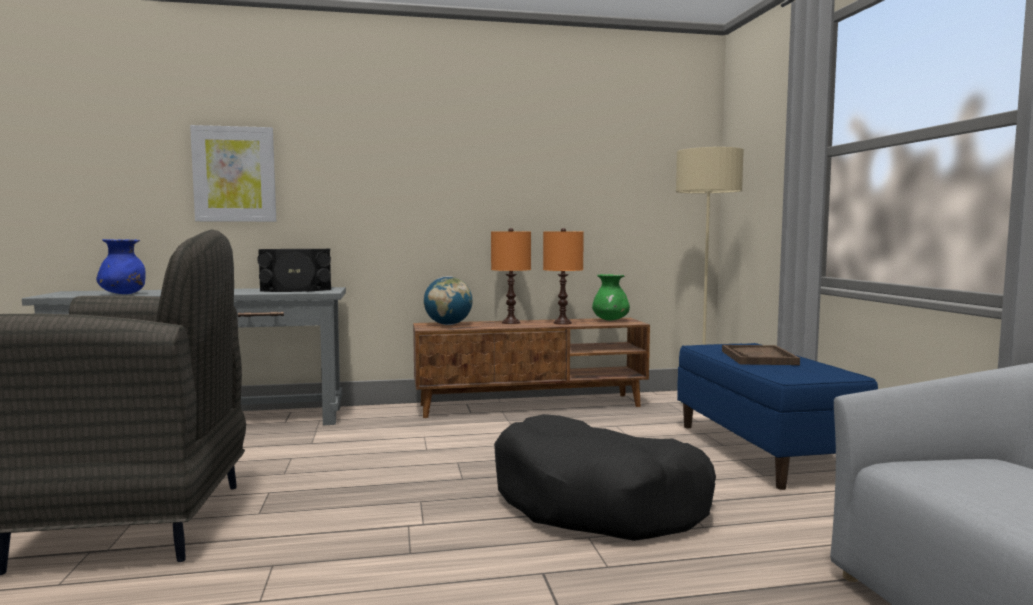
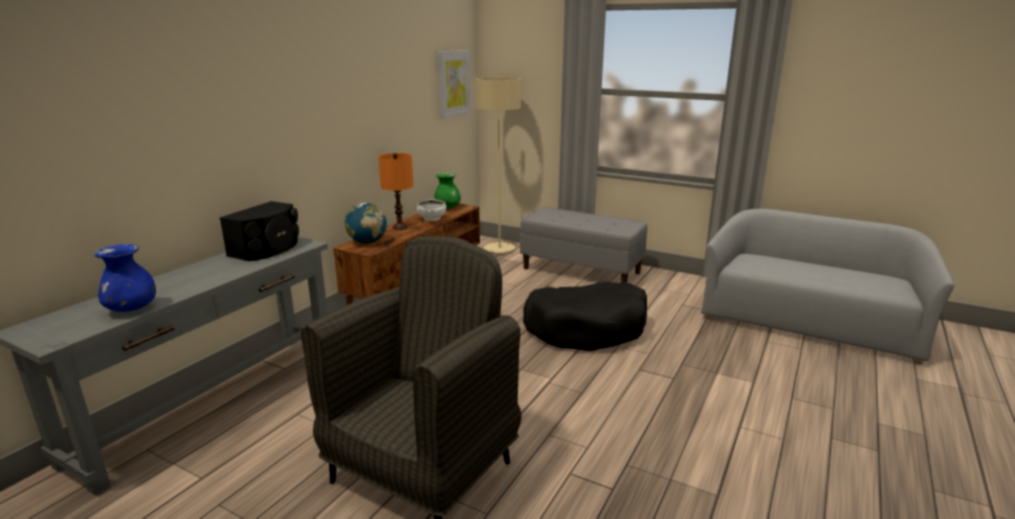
camera: 50 degrees left, 15 degrees up
(234, 174) = (167, 142): picture -> picture (453, 83)
(562, 323) = (431, 219): orange table lamp -> white bowl
(758, 358) = (577, 219): brown tray -> none
(763, 451) = (581, 270): blue bench -> grey bench

